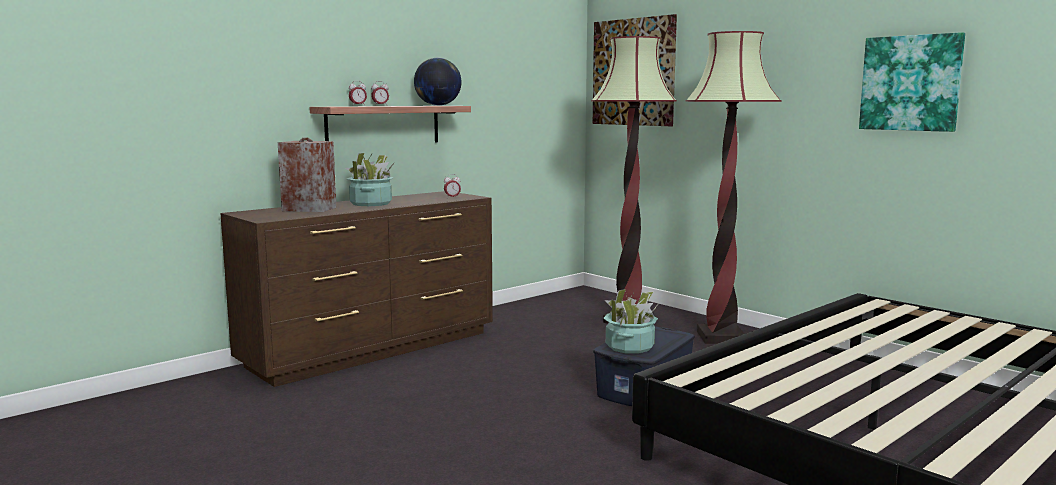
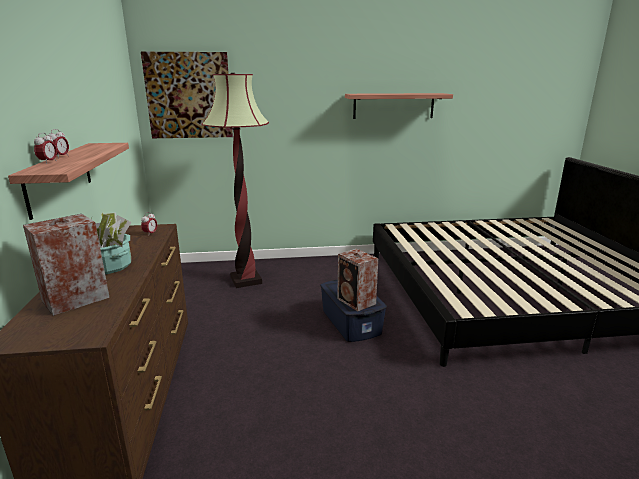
camera: 55 degrees left, 10 degrees up
(438, 105) = (102, 146): globe -> none
(630, 347) = (356, 302): potted plant -> speaker
(721, 337) = (309, 270): floor lamp -> none
(910, 83) = (393, 106): picture -> shelf

